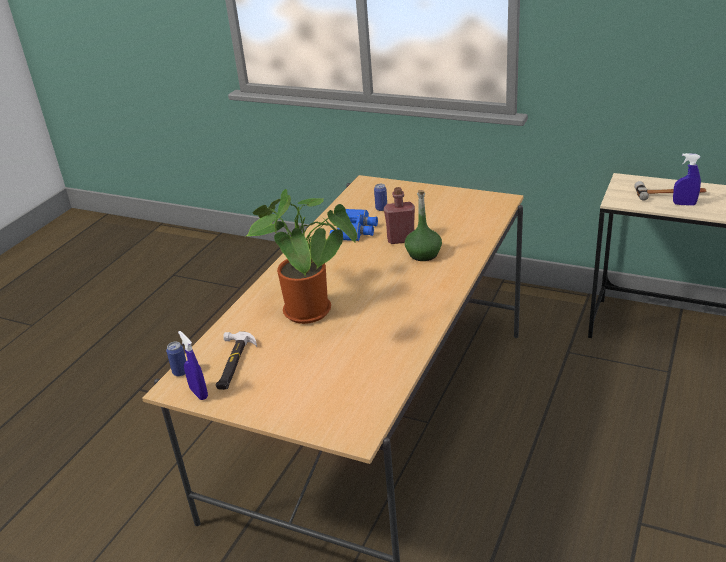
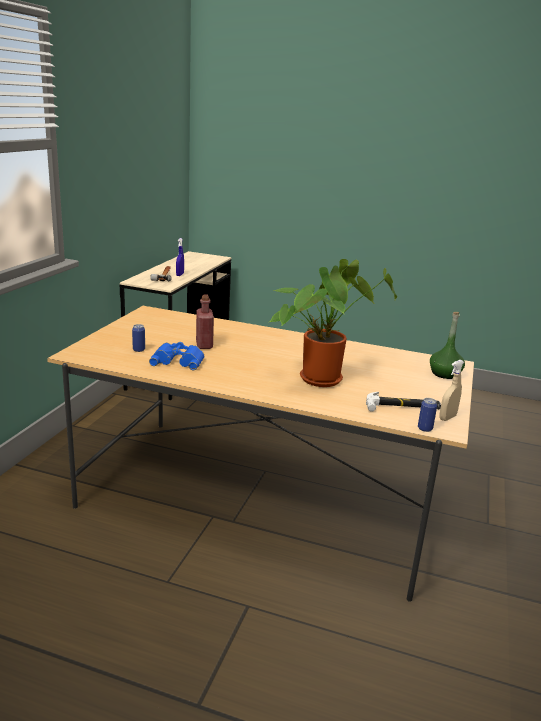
camera: 100 degrees left, 10 degrees down
(199, 393) = (447, 418): blue spray bottle -> beige spray bottle
(423, 254) = (231, 338): green bottle -> green bottle (444, 374)

